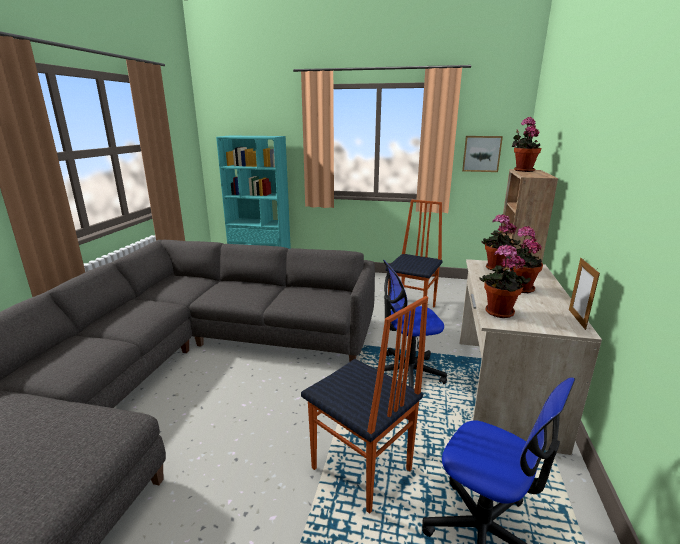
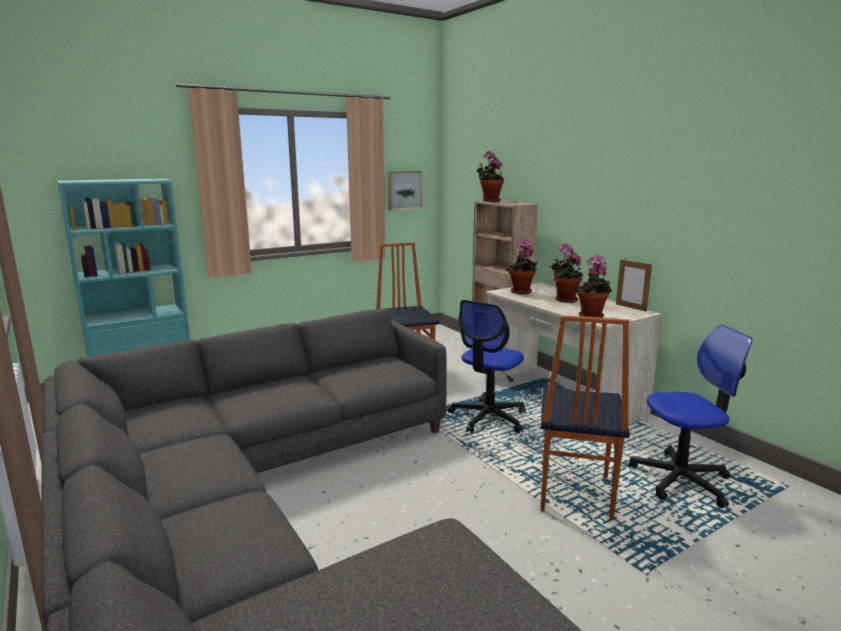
camera: 45 degrees left, 5 degrees down
(361, 470) = (573, 493): chair -> chair turned 105 degrees clockwise

